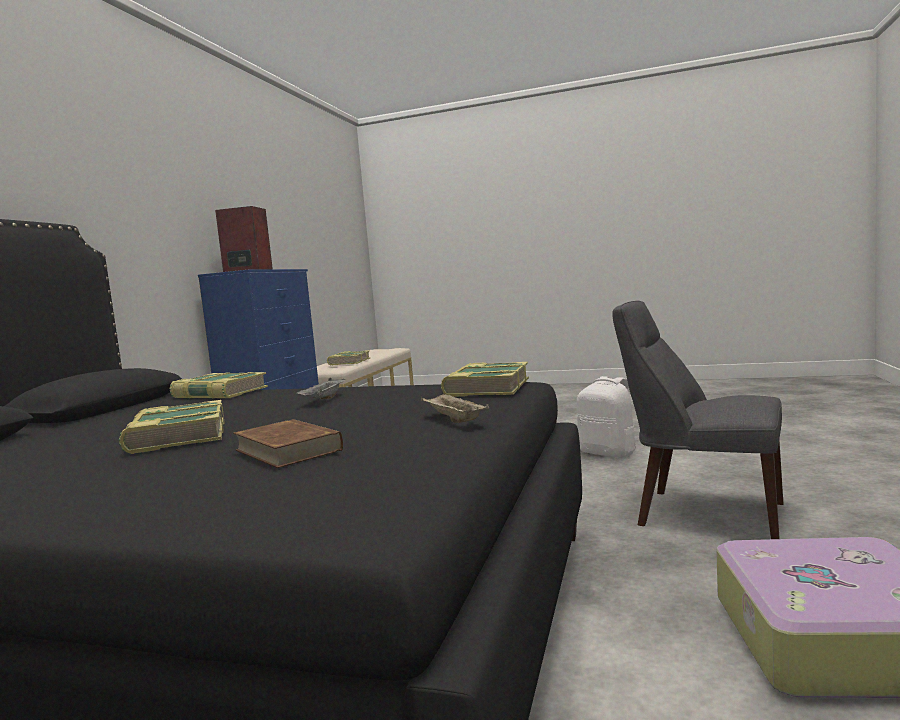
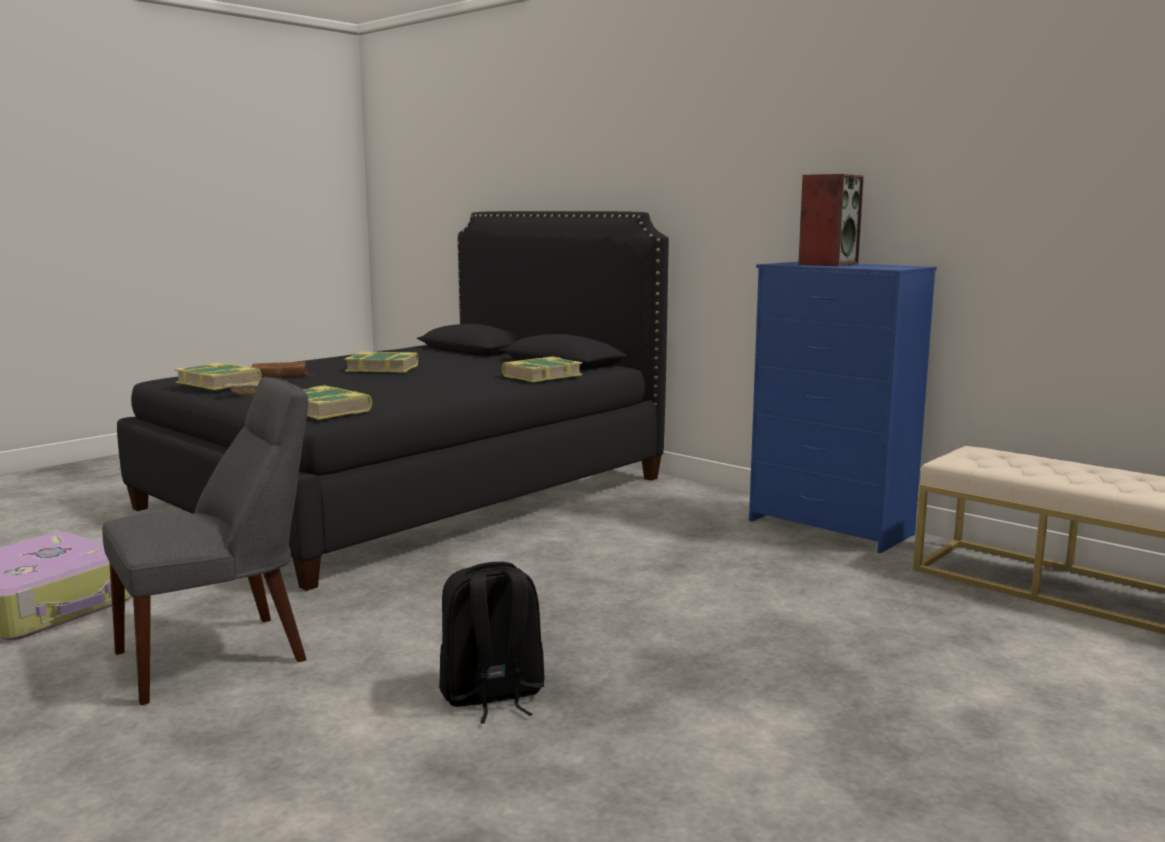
camera: 115 degrees right, 5 degrees up
(324, 400) = (417, 387): grey tray -> none
(349, 362) = (1053, 472): book -> book (219, 383)
(608, 453) = (492, 696): white backpack -> black backpack

